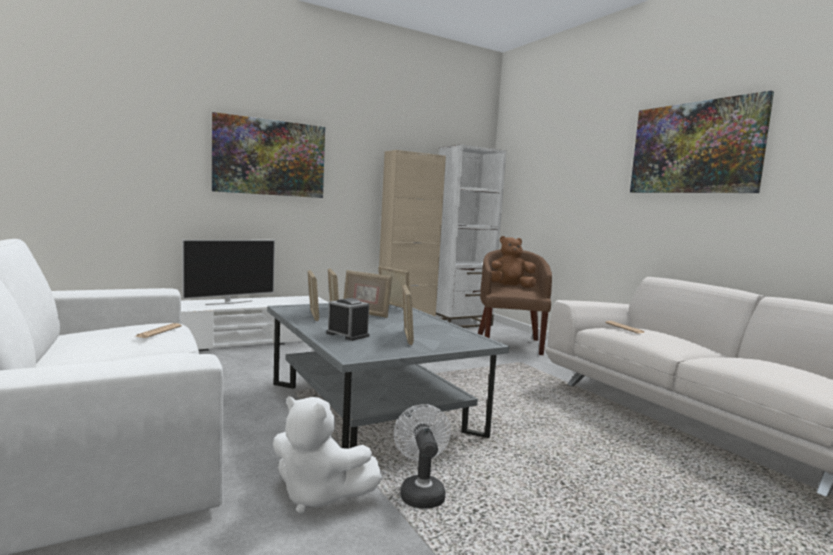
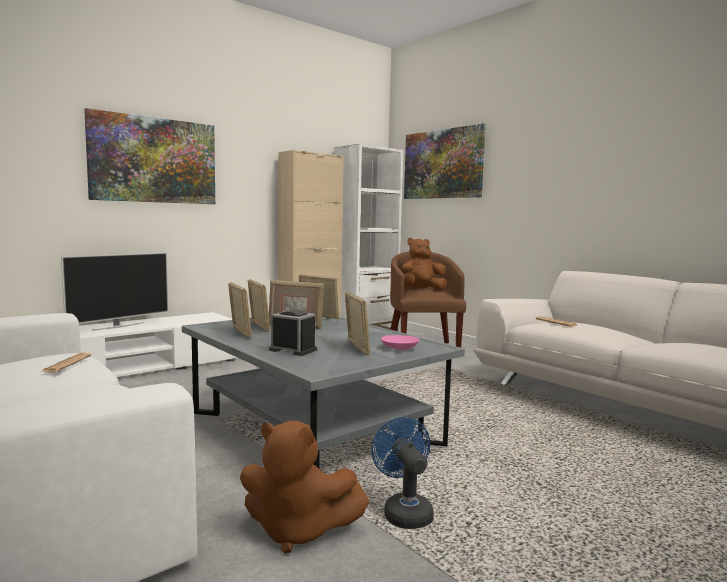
camera: 10 degrees left, 0 degrees up
(318, 496) = (298, 531): white plush toy -> brown plush toy
(420, 492) = (404, 512): white fan -> blue fan
(446, 341) = (399, 348): none -> pink bowl
(694, 148) = (601, 142): picture -> picture (442, 164)

